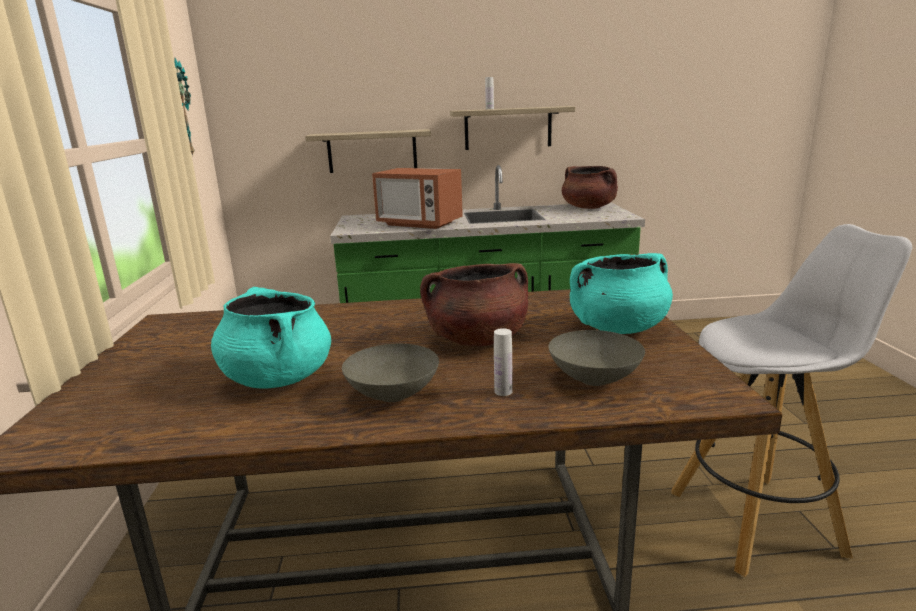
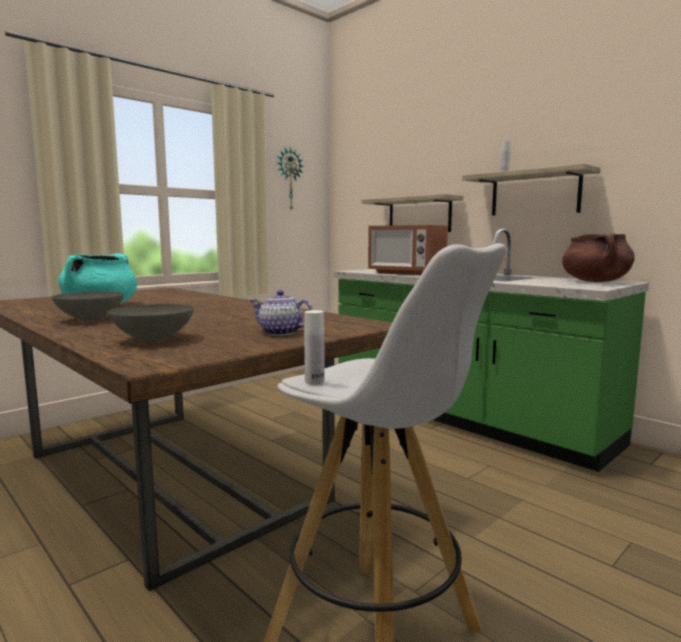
camera: 50 degrees right, 10 degrees down
(419, 224) = (406, 273): microwave -> microwave turned 45 degrees counterclockwise
(477, 339) = (203, 317): brown cooking pot -> none
(503, 391) = (112, 330): white bottle -> white bottle (314, 381)
(617, 328) = (280, 333): turquoise cooking pot -> teapot

